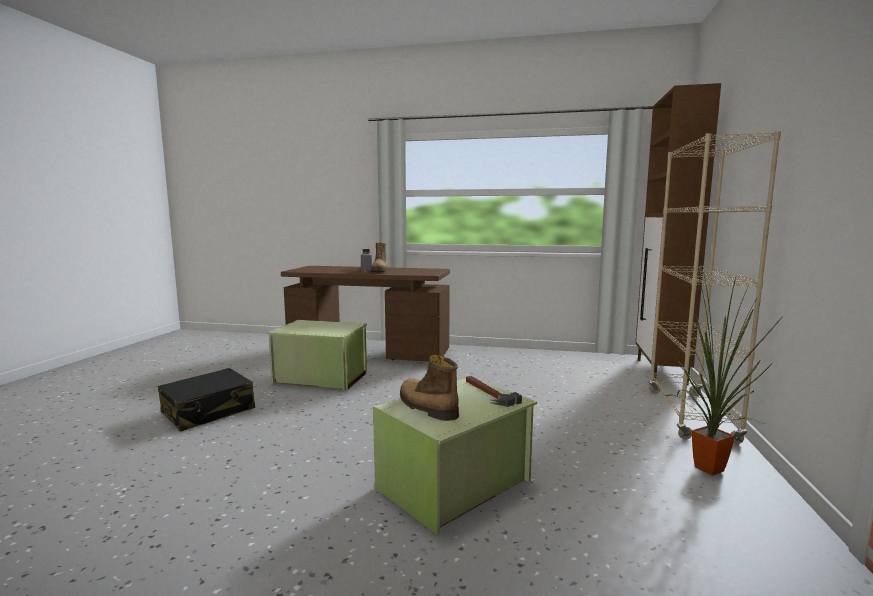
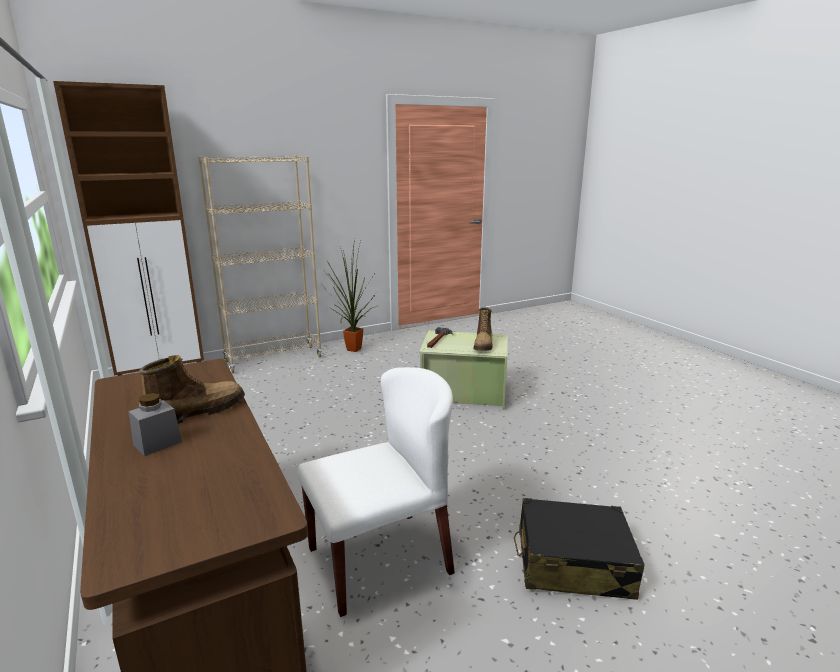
camera: 130 degrees left, 10 degrees up
(321, 378) = (380, 559): green storage box -> white chair

